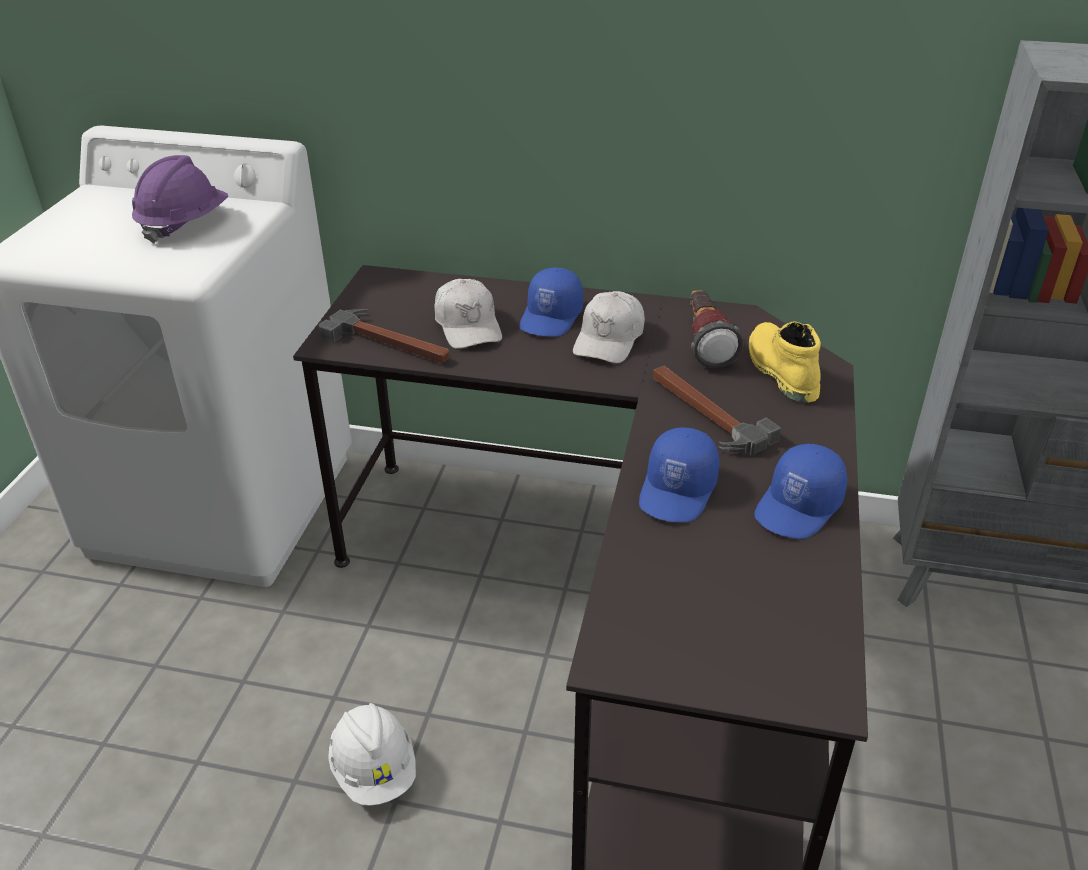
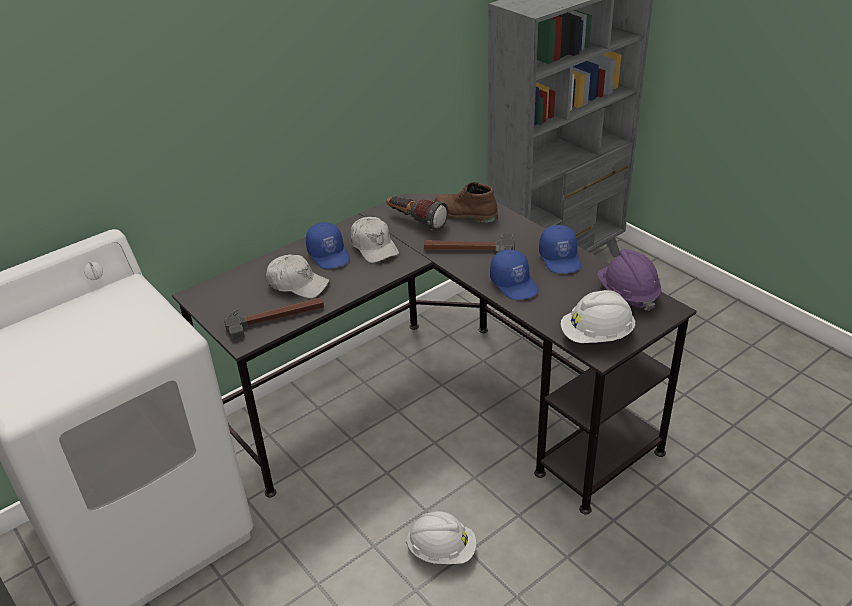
camera: 50 degrees left, 0 degrees up
(184, 224) = (102, 320): purple hard hat -> purple hard hat (627, 294)
(650, 637) = (597, 336): none -> white hard hat
(780, 371) = (464, 214): yellow boot -> brown boot

